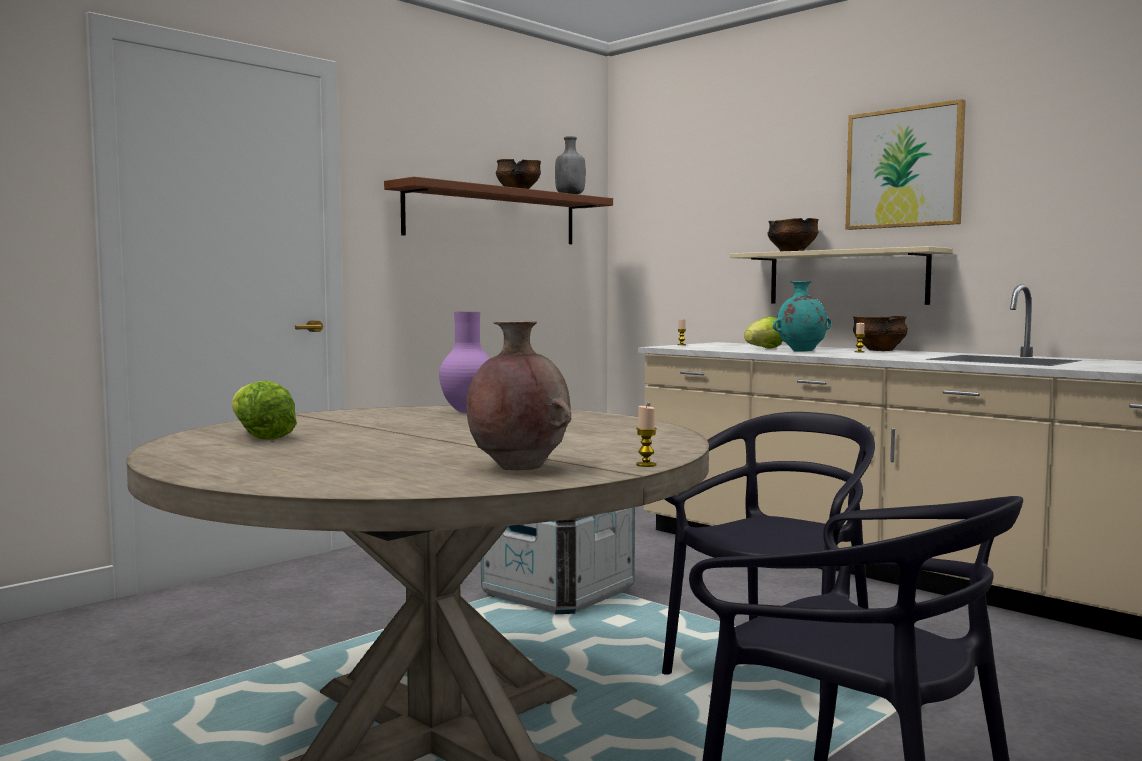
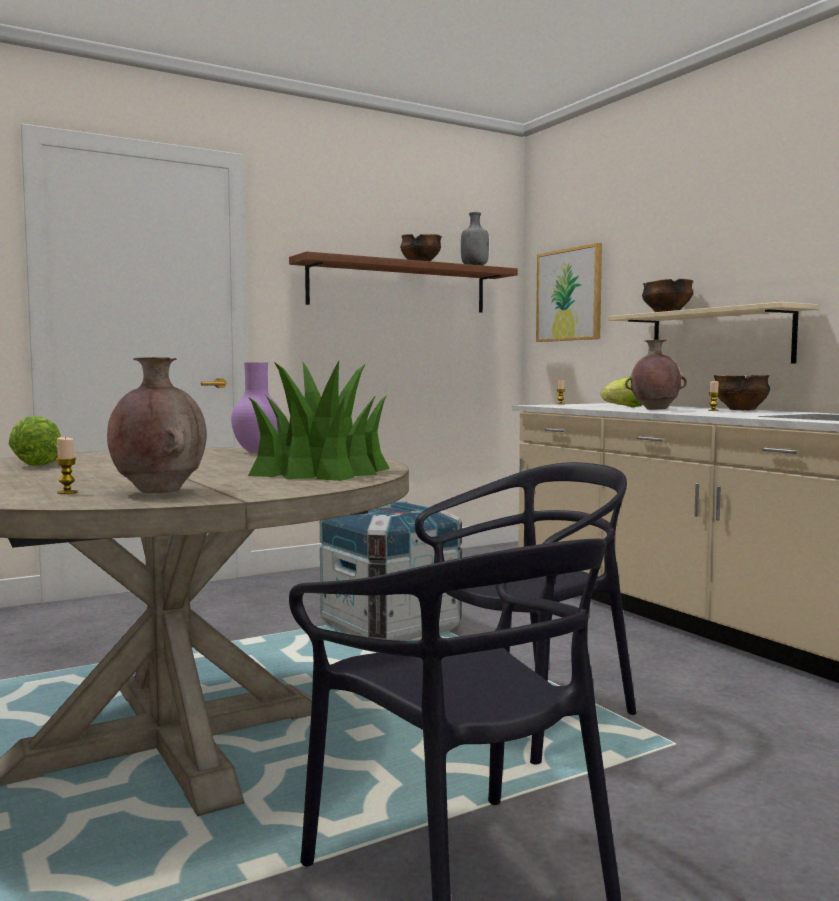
camera: 15 degrees right, 0 degrees up
(611, 434) = (321, 472): none -> potted plant
(646, 465) = (274, 494): candle -> candle (67, 492)
(801, 351) = (654, 409): turquoise vase -> brown vase
(904, 168) = (773, 224): picture -> picture (569, 295)

